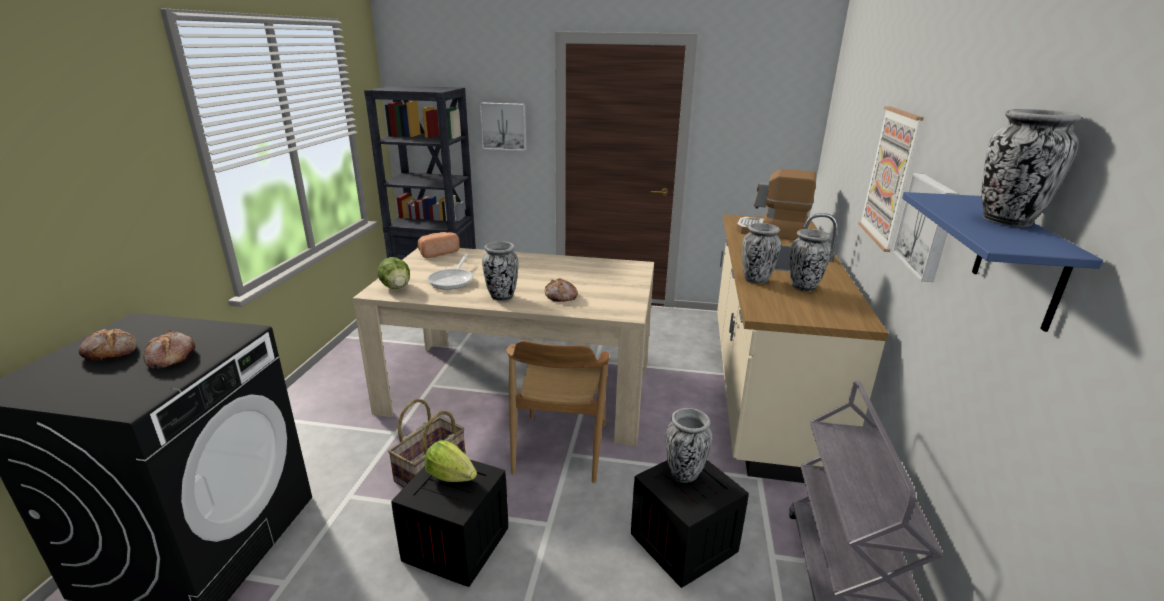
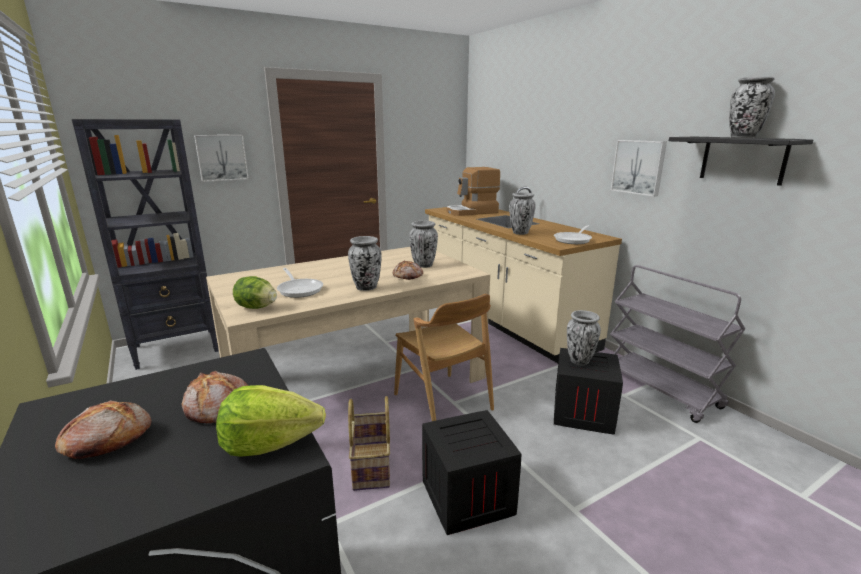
camera: 40 degrees left, 5 degrees down
(437, 253) = (239, 277): bread -> none
(451, 476) = (461, 432): lettuce -> lettuce (270, 444)
(803, 287) = (548, 230): vase -> vase (423, 265)
(804, 312) = (574, 240): none -> frying pan
(890, 177) = (578, 151): picture -> none
(1019, 261) = (743, 159): blue shelf -> black shelf

